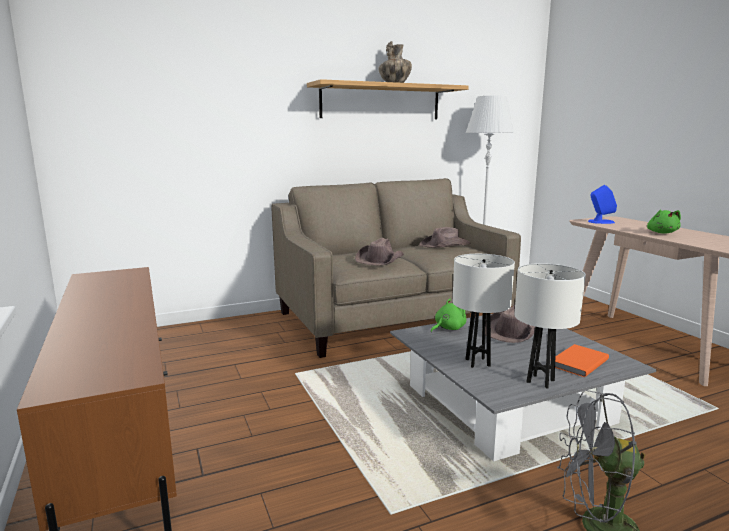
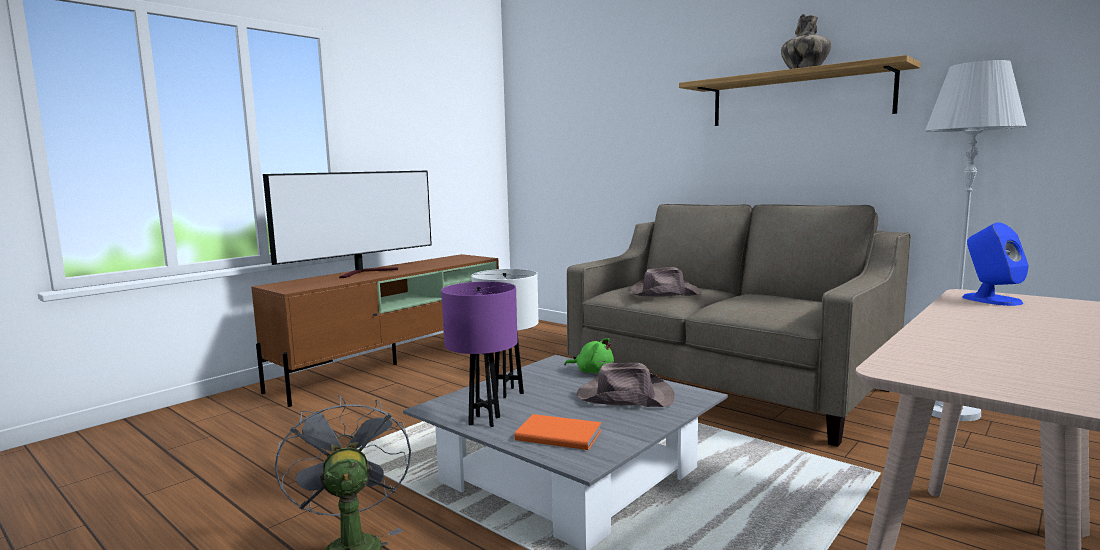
camera: 65 degrees right, 5 degrees down
(91, 325) = (366, 272): none -> television
(445, 245) = (794, 300): brown hat -> none
(540, 381) = (484, 421): white table lamp -> purple table lamp
(662, 233) = (982, 328): green plush toy -> none

